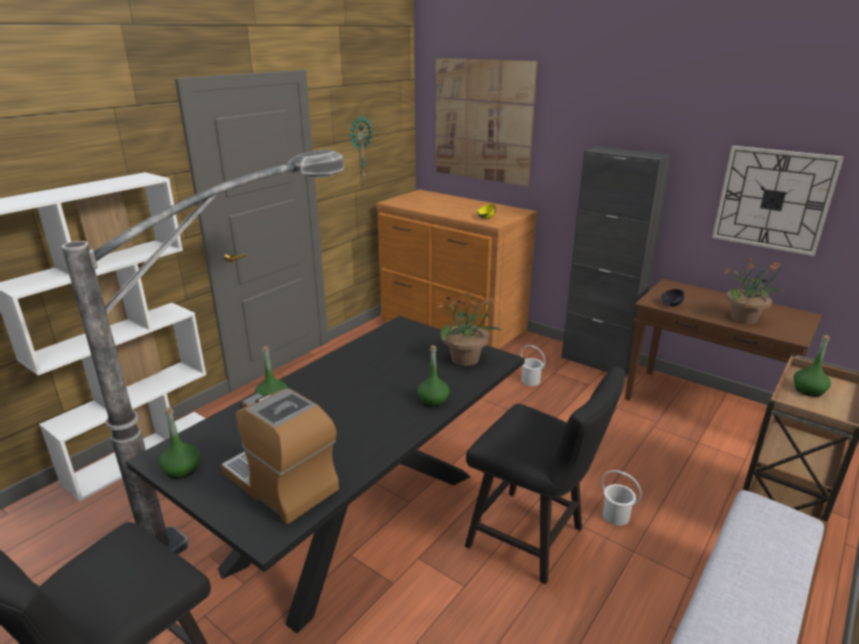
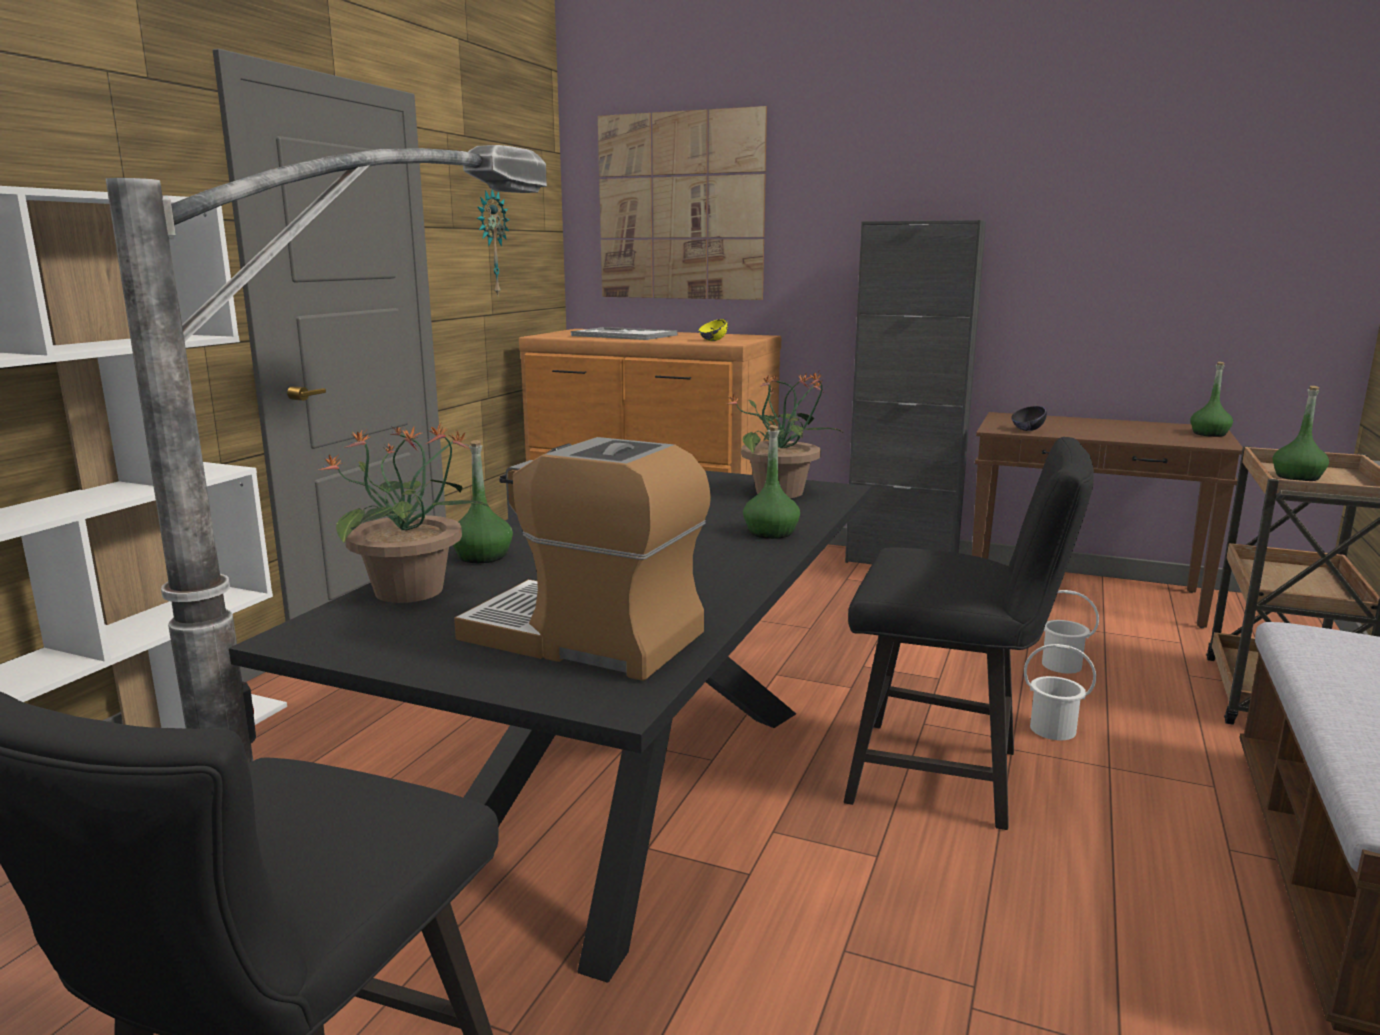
camera: 15 degrees left, 10 degrees down
(182, 470) = (366, 645): green bottle -> green bottle (1209, 434)
(438, 205) = (623, 335): none -> tray
(530, 381) = (816, 591): white bucket -> white bucket (1061, 665)
(744, 318) = (1137, 434): potted plant -> potted plant (411, 591)
(773, 199) = (1137, 270): wall clock -> none

